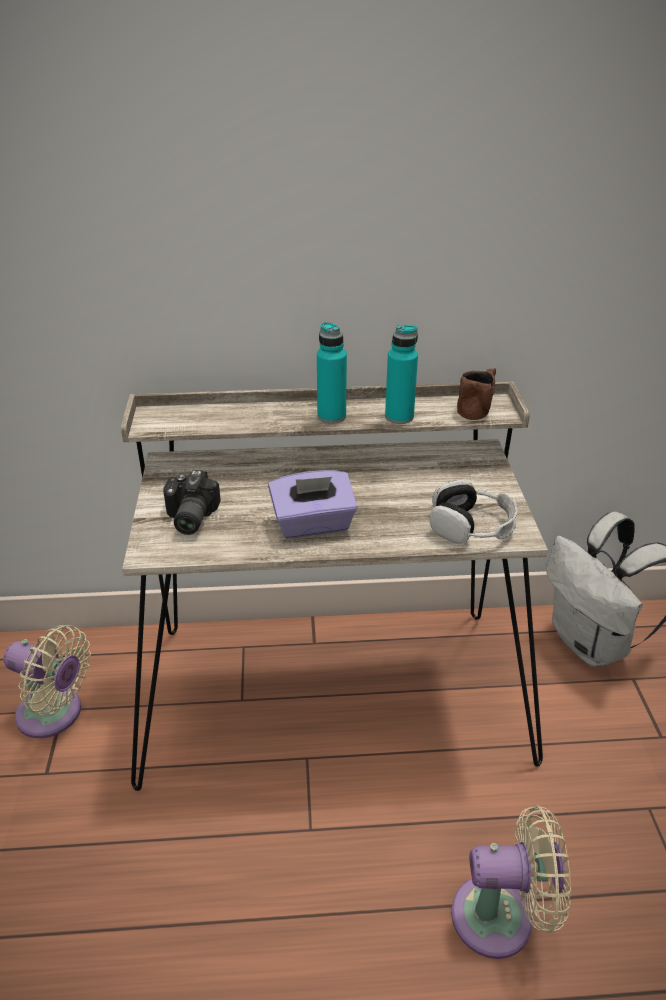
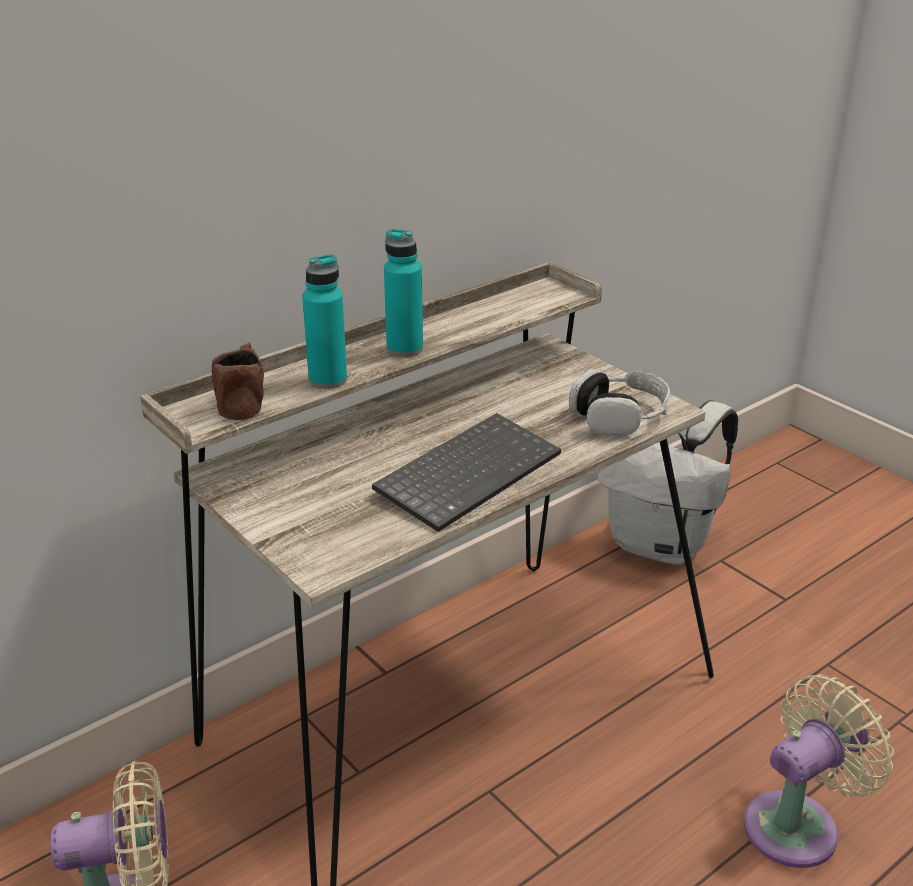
camera: 35 degrees left, 5 degrees down
(188, 518) = (321, 518): camera -> none
(313, 524) = (468, 472): purple tissue box -> keyboard
(399, 417) = (475, 328): turquoise bottle -> turquoise bottle (328, 379)
(477, 408) = (539, 297): brown mug -> brown mug (243, 402)

